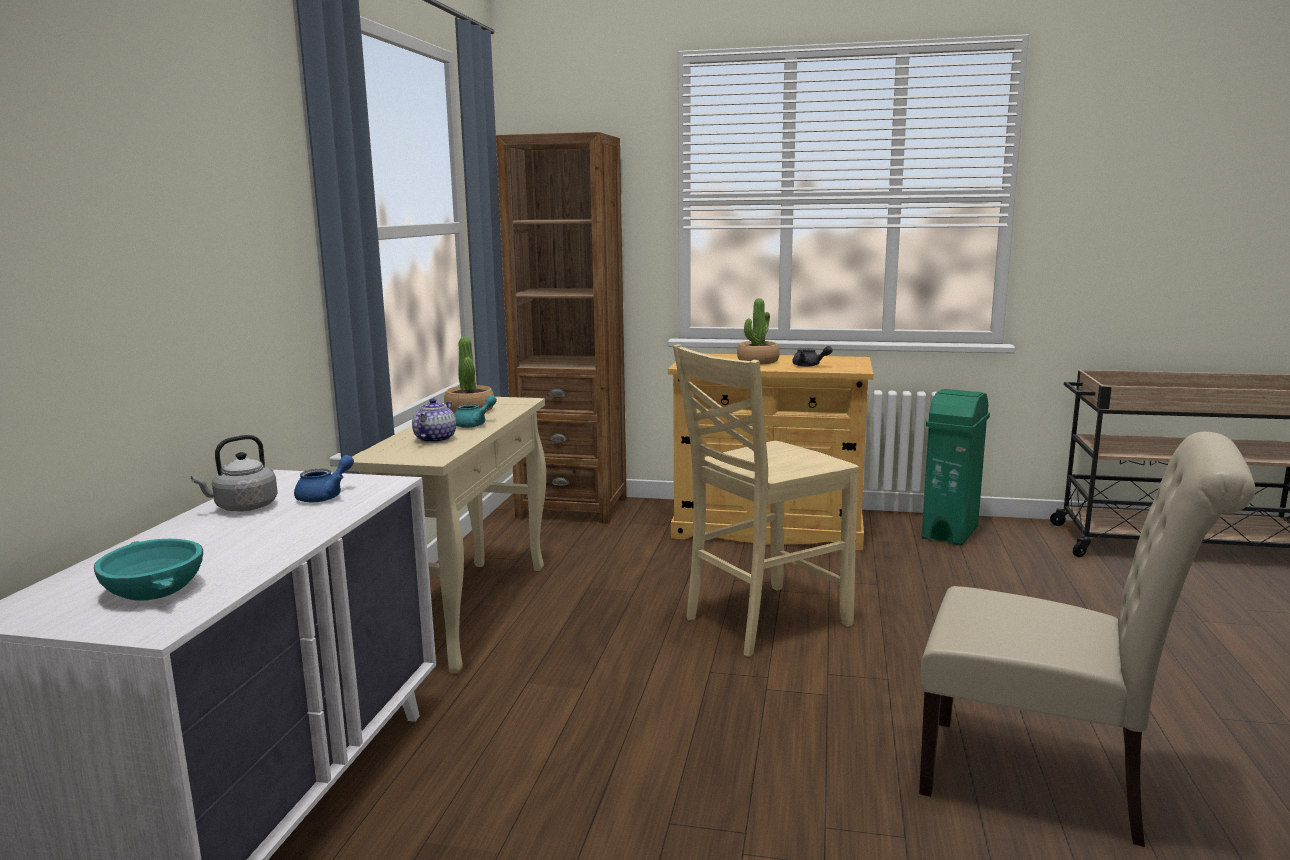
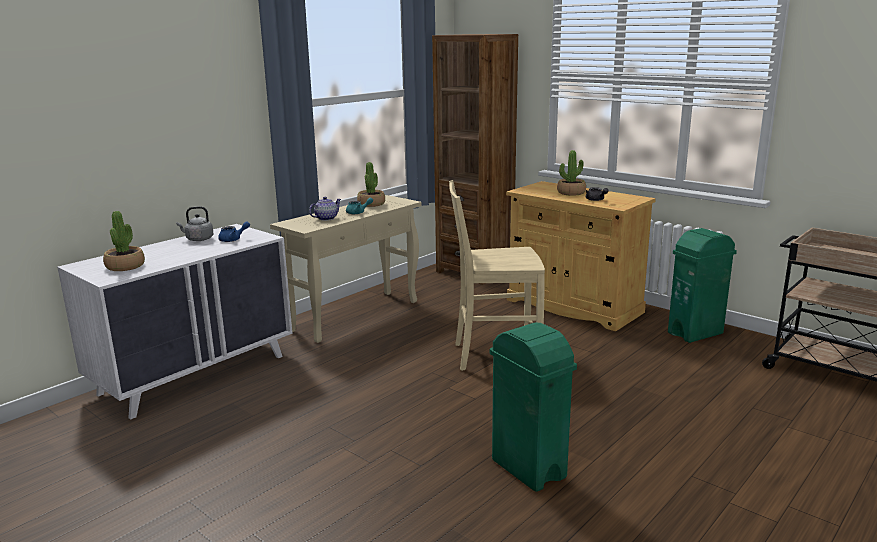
camera: 30 degrees right, 5 degrees up
(156, 589) = (125, 266): turquoise bowl -> potted plant
(1048, 783) = (529, 469): beige chair -> green trash can

